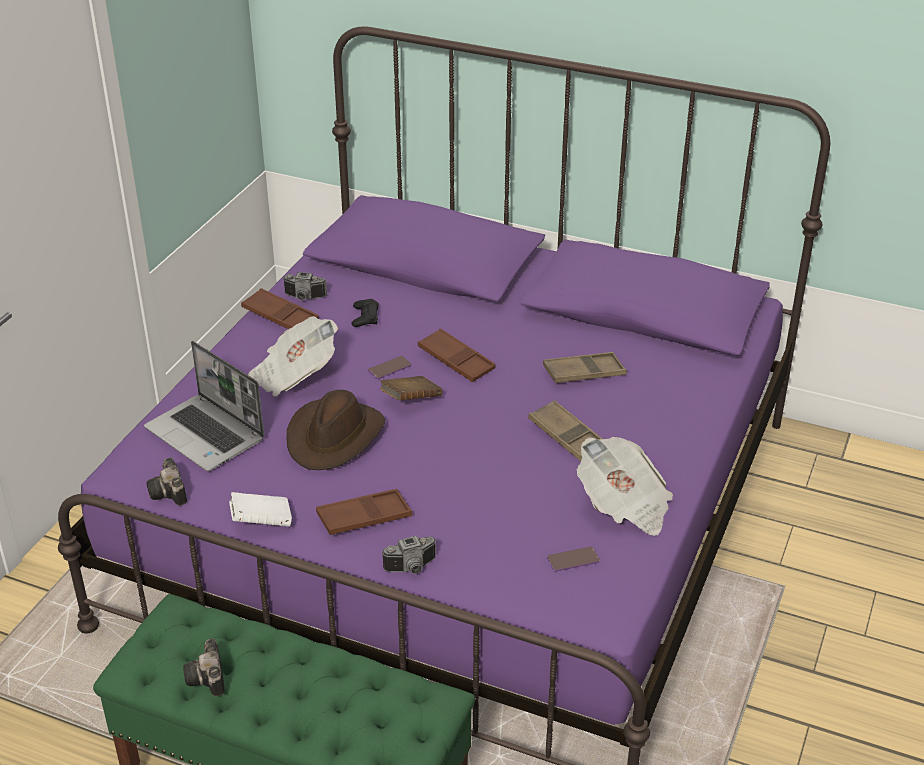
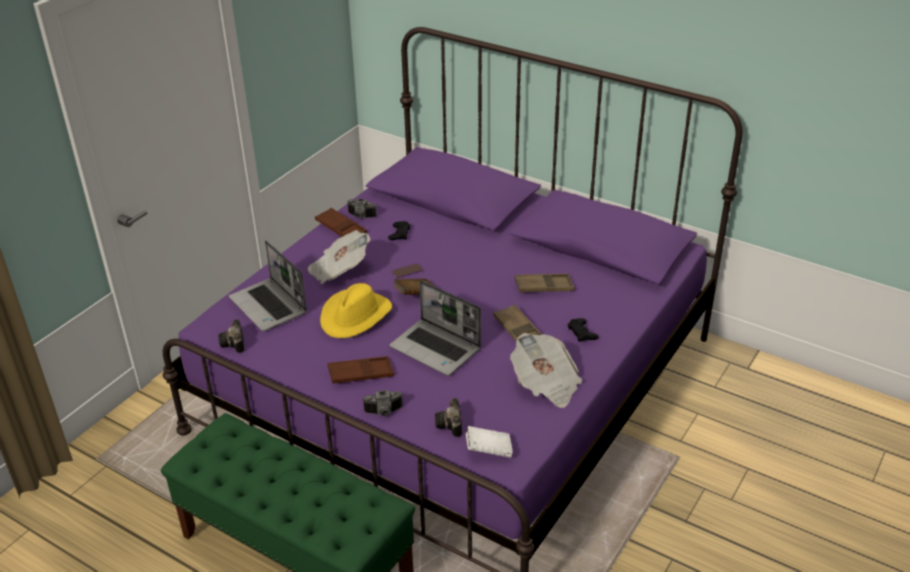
camera: 10 degrees right, 0 degrees up
(208, 679) = (235, 473): camera -> camera (451, 425)
(261, 521) = (290, 369): white book -> white book (488, 450)
(335, 437) = (356, 316): brown hat -> yellow hat
(456, 360) = (455, 270): brown tray -> none
(461, 471) = (436, 348): none -> laptop
(573, 560) = (498, 418): phone -> none
(653, 430) = (582, 333): none -> black game controller

